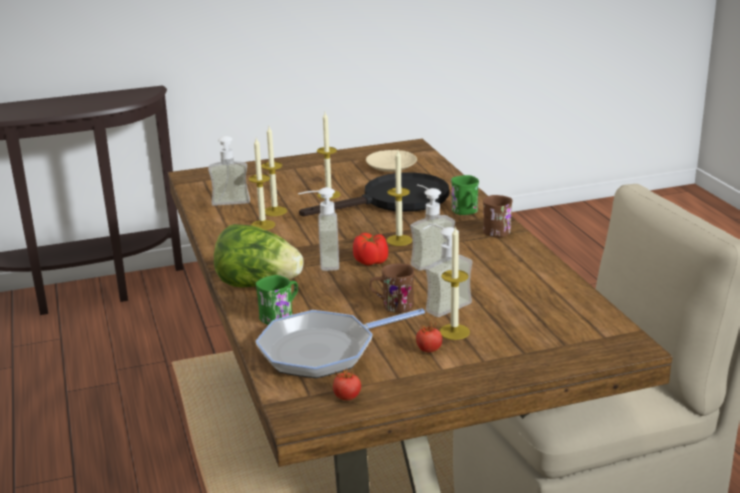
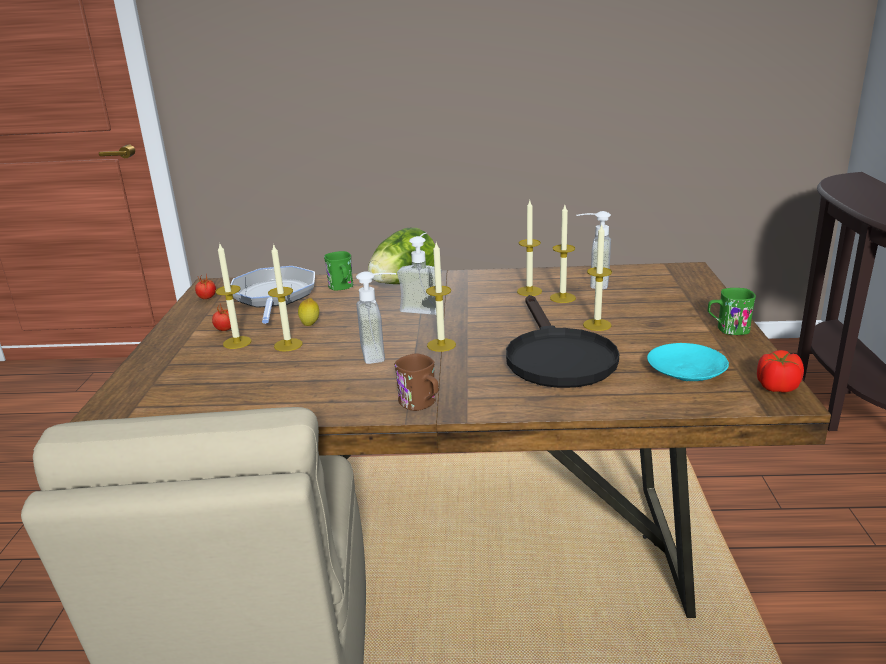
camera: 110 degrees right, 0 degrees up
(371, 261) = (404, 327): tomato -> tomato (777, 387)
(391, 166) = (687, 371): beige plate -> turquoise plate
(392, 305) = (310, 325): brown mug -> lemon
(442, 304) = (288, 345): soap dispenser -> candle
(466, 212) = (491, 394): green mug -> green mug (727, 329)

